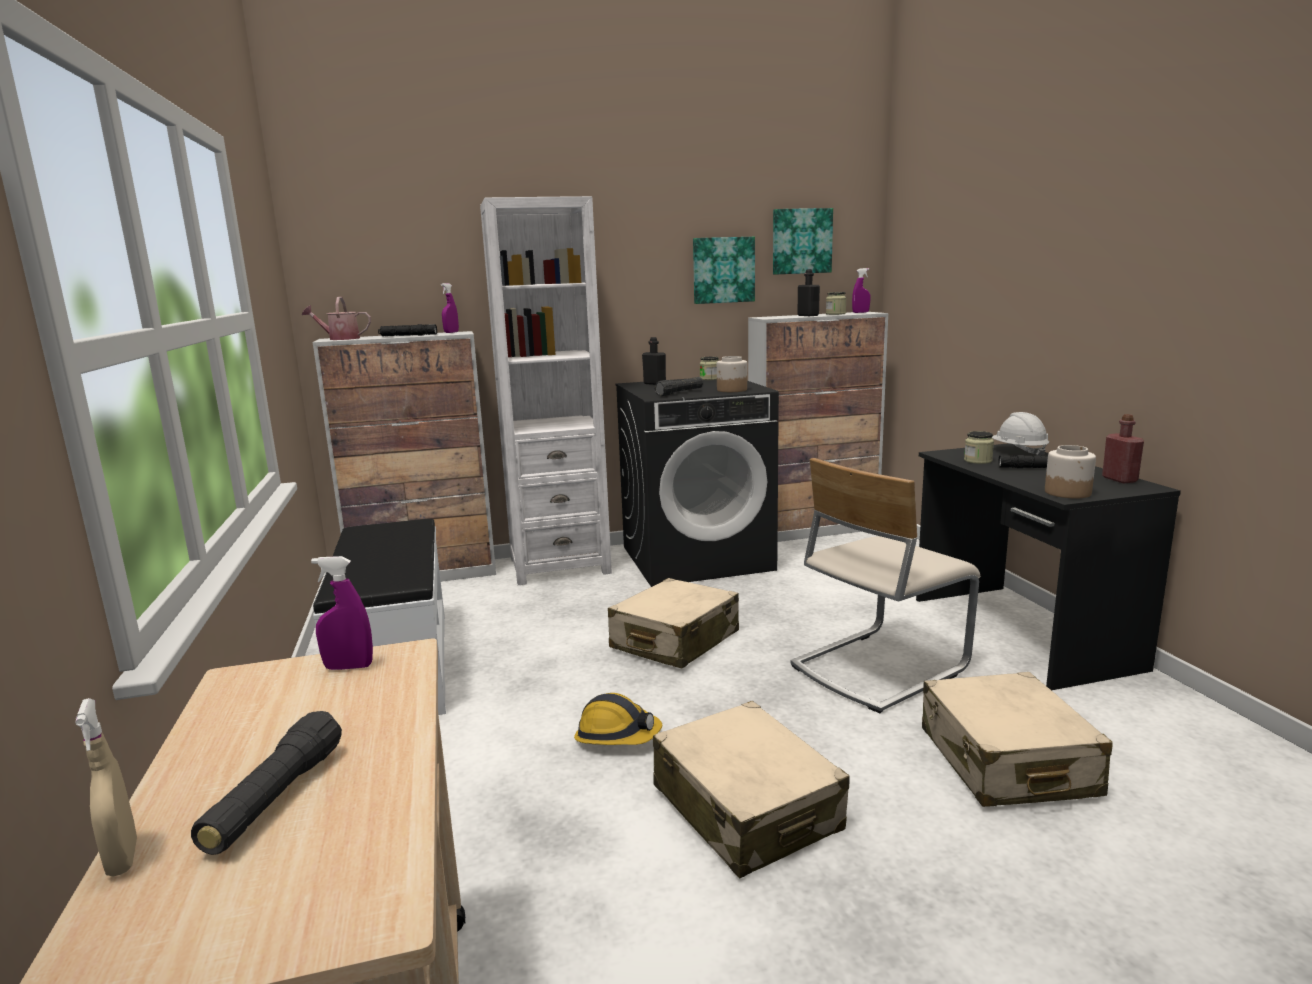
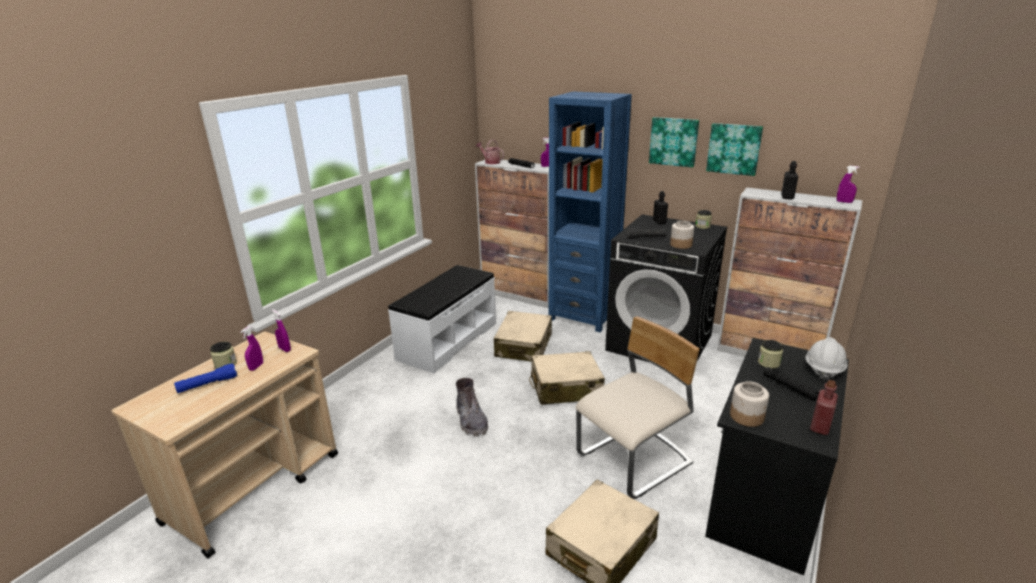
camera: 45 degrees right, 10 degrees up
(123, 858) = (171, 382): beige spray bottle -> none
(275, 799) = (208, 384): black flashlight -> blue flashlight
(345, 714) = (256, 367): none -> purple spray bottle
(559, 565) = (583, 315): white bookcase -> blue bookcase
(617, 736) = (471, 420): hard hat -> grey boot
(746, 808) = (464, 483): beige suitcase -> beige suitcase (524, 346)
(801, 241) = (808, 133): picture -> picture (674, 141)
(835, 314) = (816, 199): jar -> jar (225, 364)
(877, 667) = (634, 461): beige chair -> beige chair turned 135 degrees clockwise

